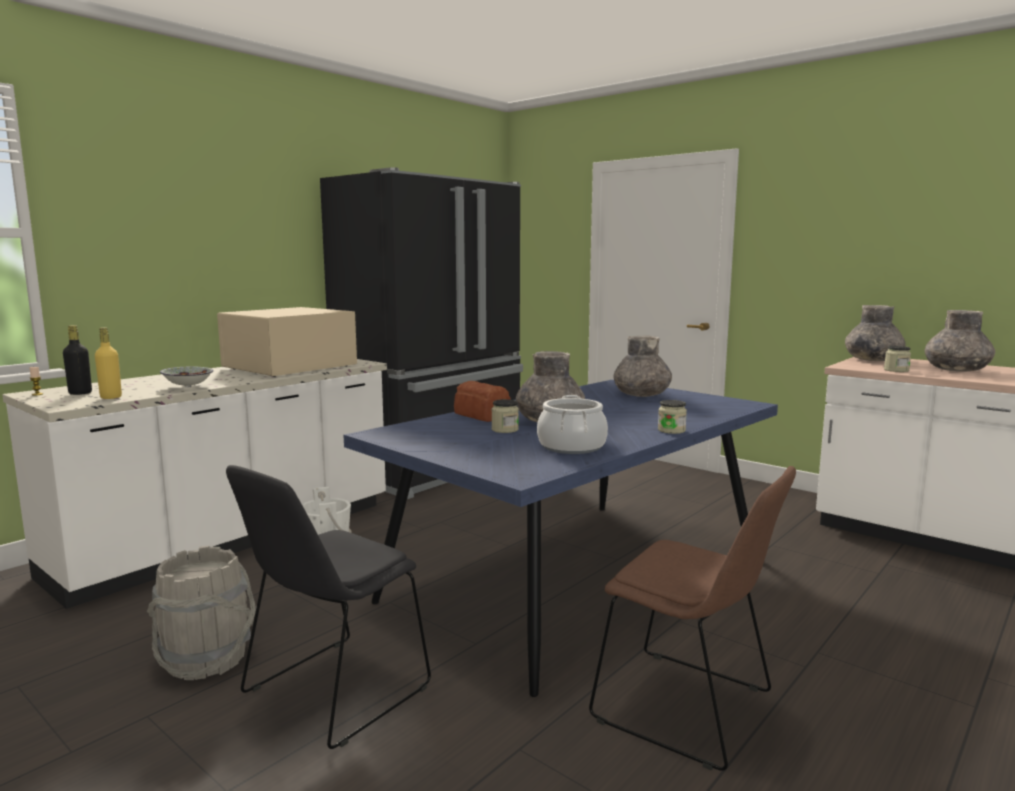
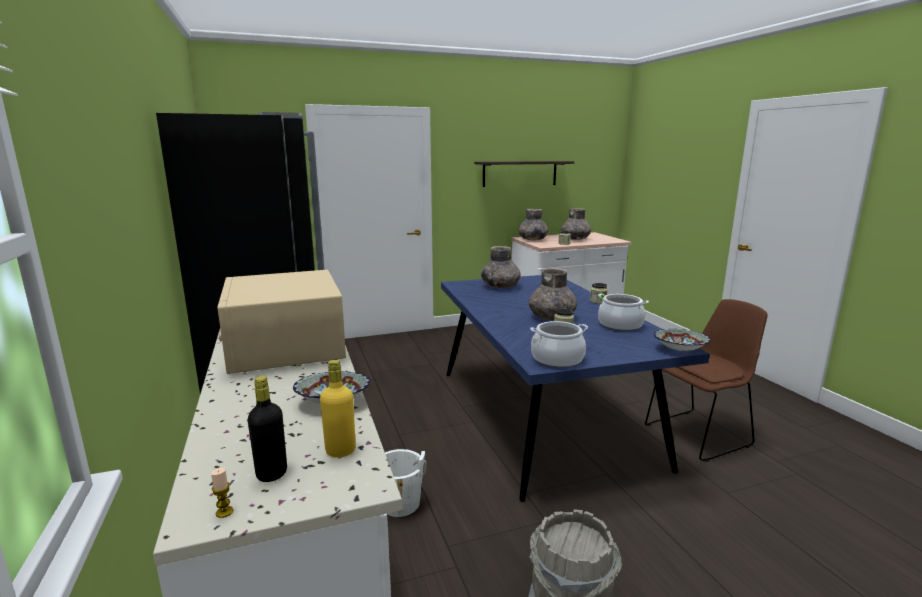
camera: 60 degrees left, 5 degrees up
(332, 693) = (649, 550): black chair -> none
(398, 437) = (557, 360): none -> cooking pot
(482, 416) = (515, 328): bread -> none
(510, 476) = (679, 350): none -> bowl
(889, 244) = (520, 173): none -> shelf

